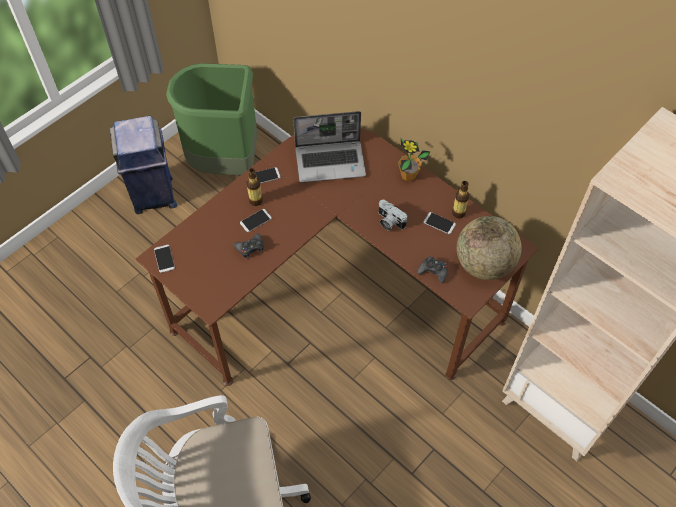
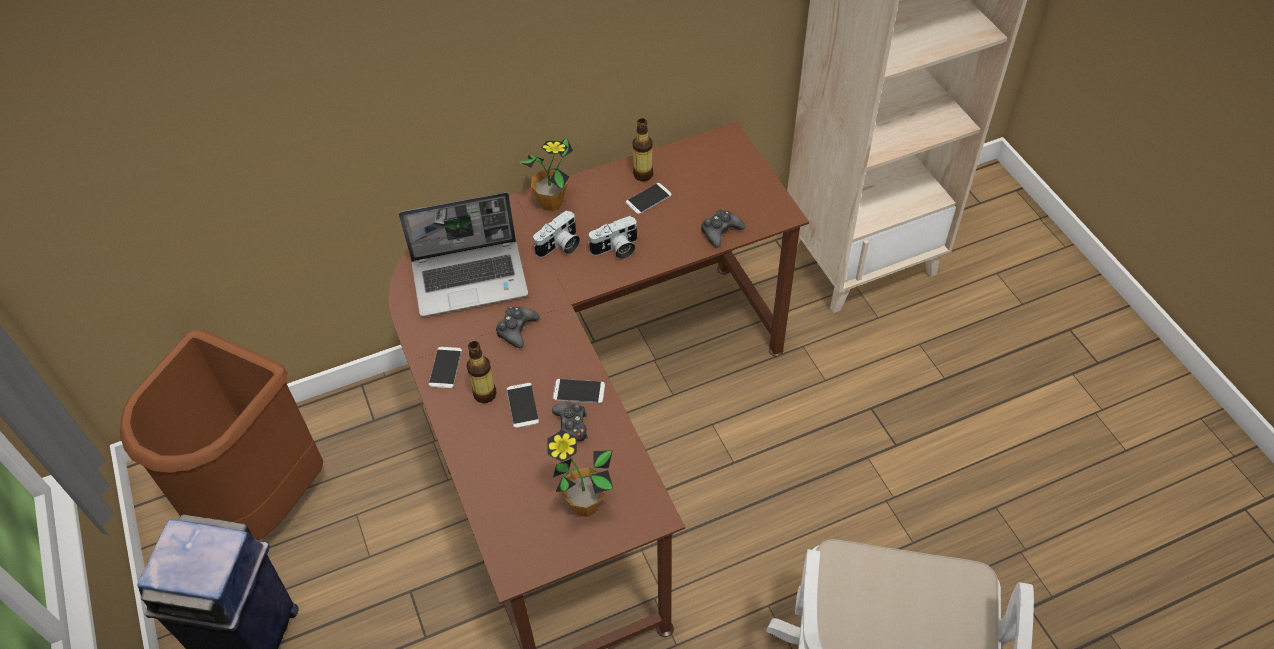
camera: 65 degrees left, 5 degrees down
(164, 259) = (525, 556): phone -> phone (579, 391)
(205, 274) = (585, 505): none -> potted plant
(225, 164) = (262, 503): green trash can -> brown trash can
(305, 197) = (517, 329): none -> black game controller
(331, 161) = (471, 278): laptop -> laptop turned 60 degrees clockwise
(376, 193) = (560, 246): none -> camera
(484, 264) = (736, 179): globe -> none

